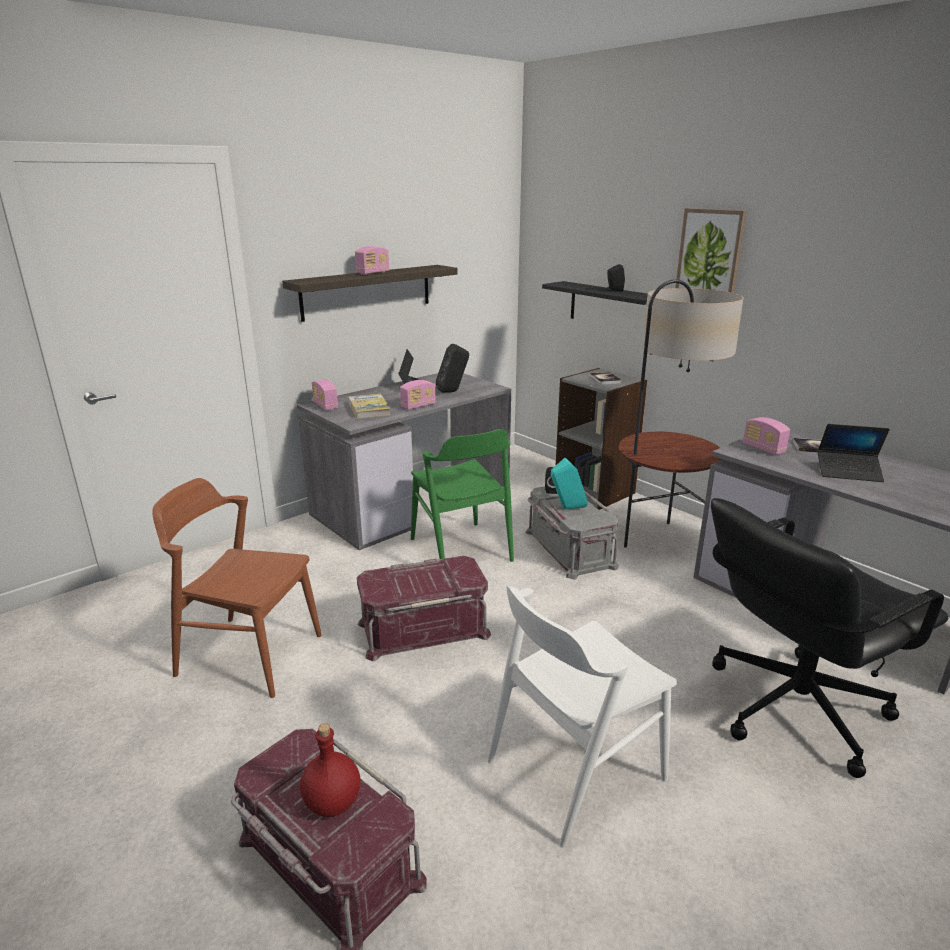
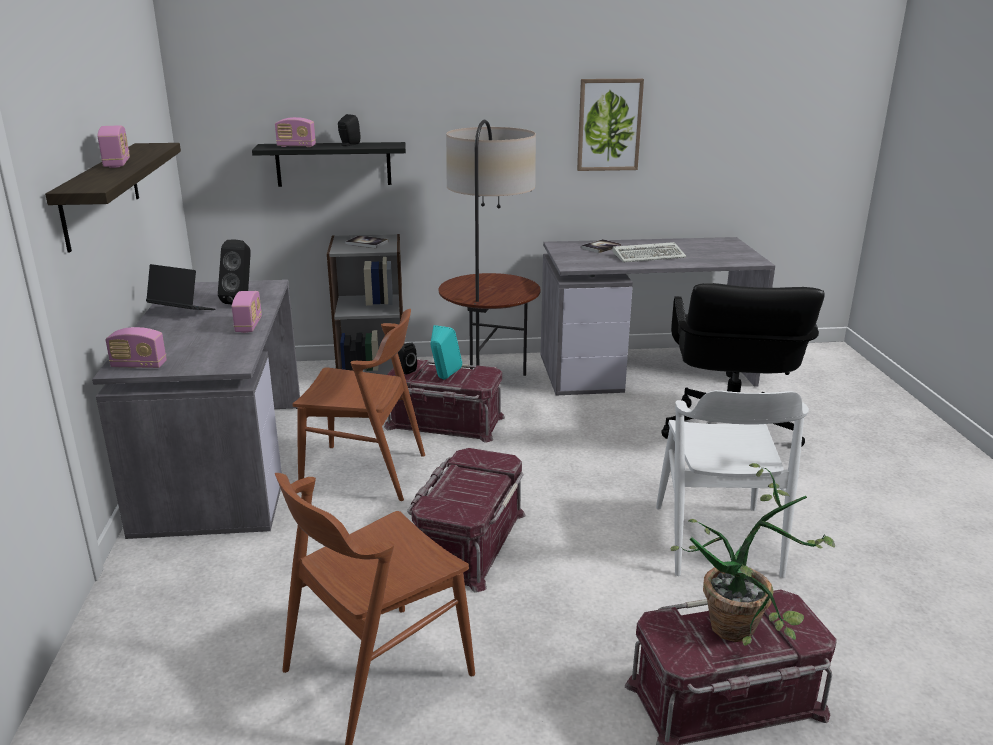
camera: 55 degrees left, 0 degrees up
(333, 803) = (745, 628): red bottle -> potted plant
(369, 409) = (203, 348): book -> none
(461, 549) = (365, 472): green chair -> brown chair
(568, 549) = (444, 423): grey storage box -> red storage box
(709, 258) = (450, 97): picture -> picture (609, 125)
(763, 449) = (580, 258): radio -> radio (296, 146)
(848, 472) = (650, 256): laptop -> keyboard

